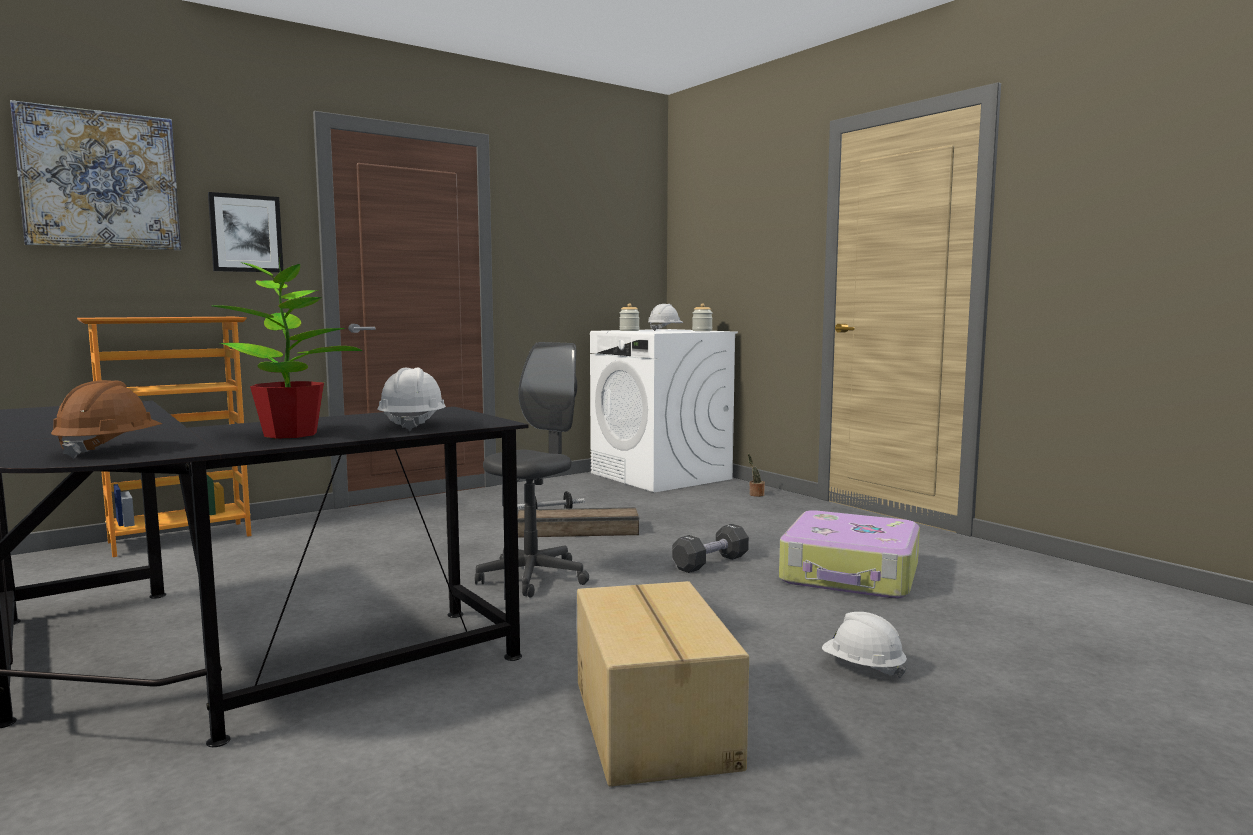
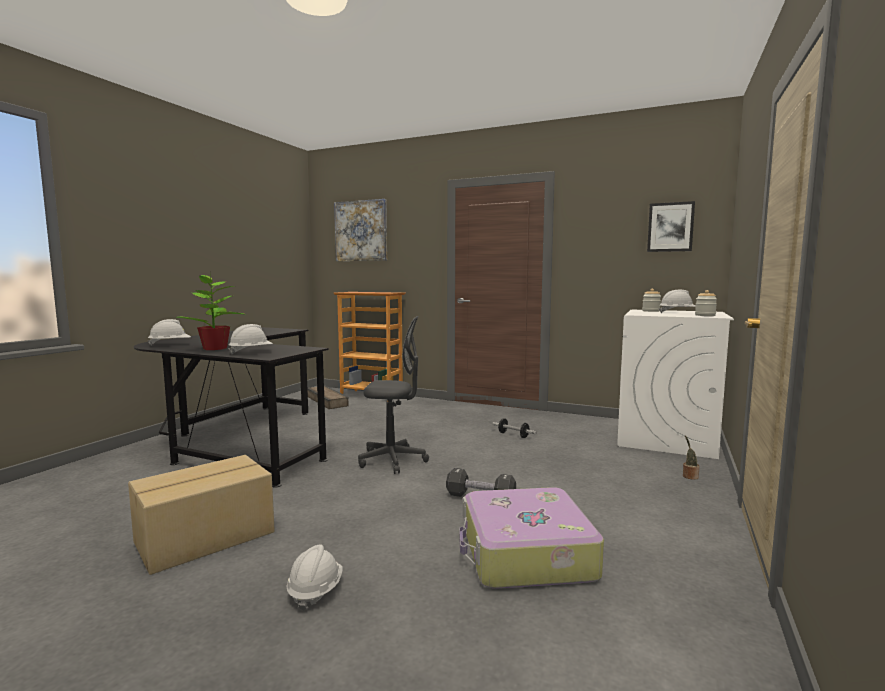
camera: 60 degrees right, 0 degrees up
(109, 450) = (170, 344): brown hard hat -> white hard hat
(246, 233) = (413, 250): picture -> picture (670, 227)
(577, 530) = (492, 448): crate -> crate (327, 401)

